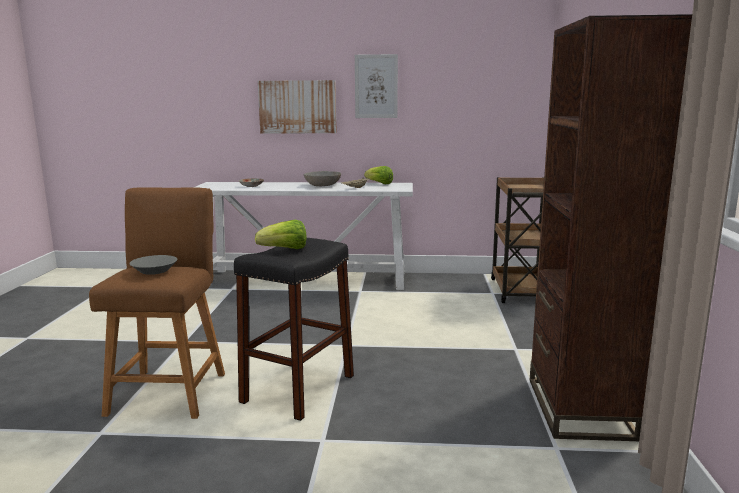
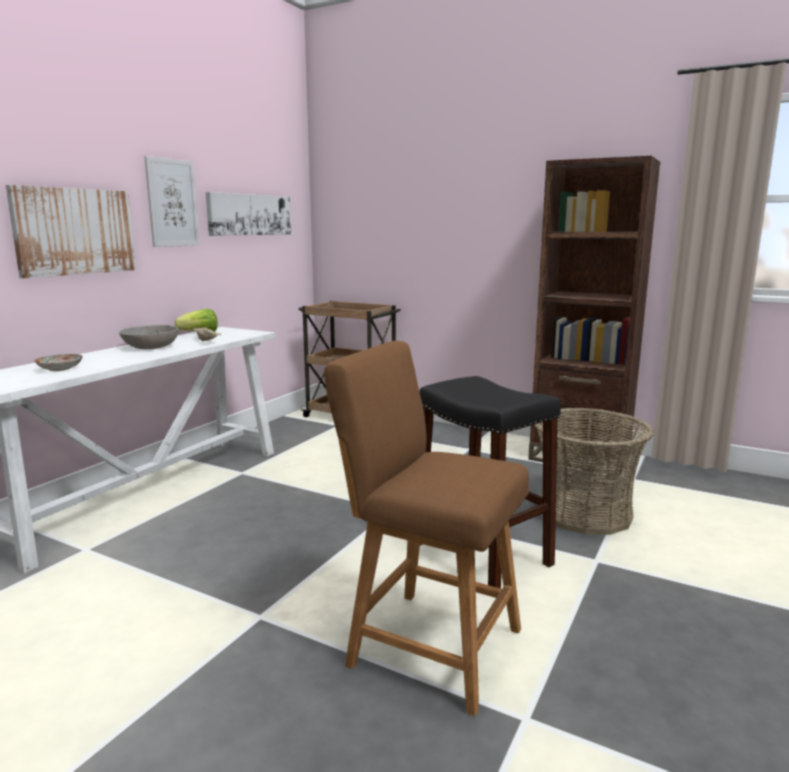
camera: 65 degrees left, 0 degrees up
(154, 271) = (453, 467): grey bowl -> none
(285, 250) = (485, 393): lettuce -> none
(421, 425) = (584, 513): none -> basket
(459, 93) = (250, 215): none -> picture

